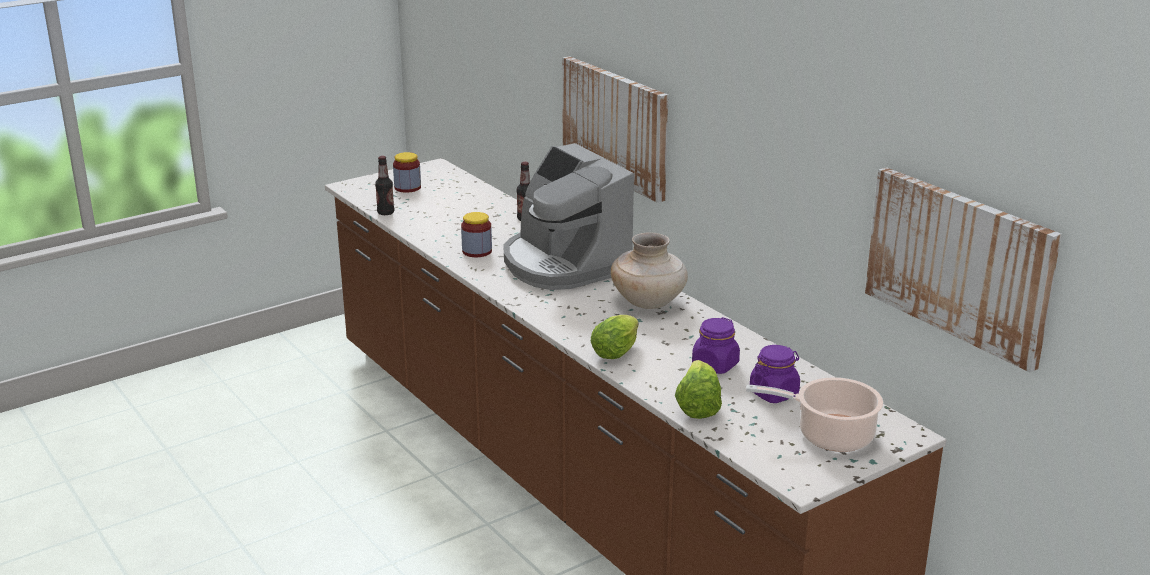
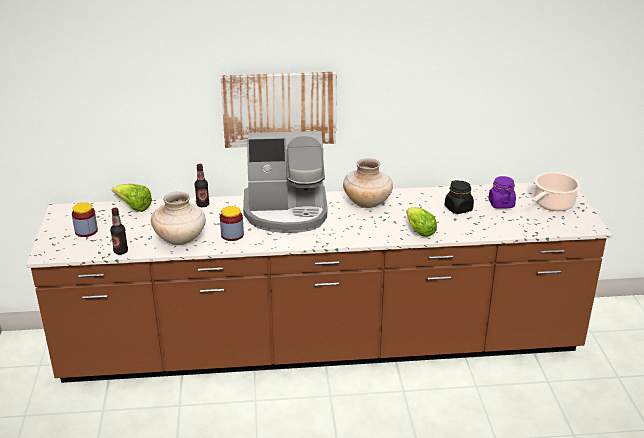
camera: 60 degrees left, 5 degrees up
(439, 230) = (180, 239): none -> beige vase
(697, 406) = (499, 228): lettuce -> lettuce (134, 207)
(715, 365) = (458, 209): purple jar -> black jar
(959, 264) = (573, 92): picture -> none

